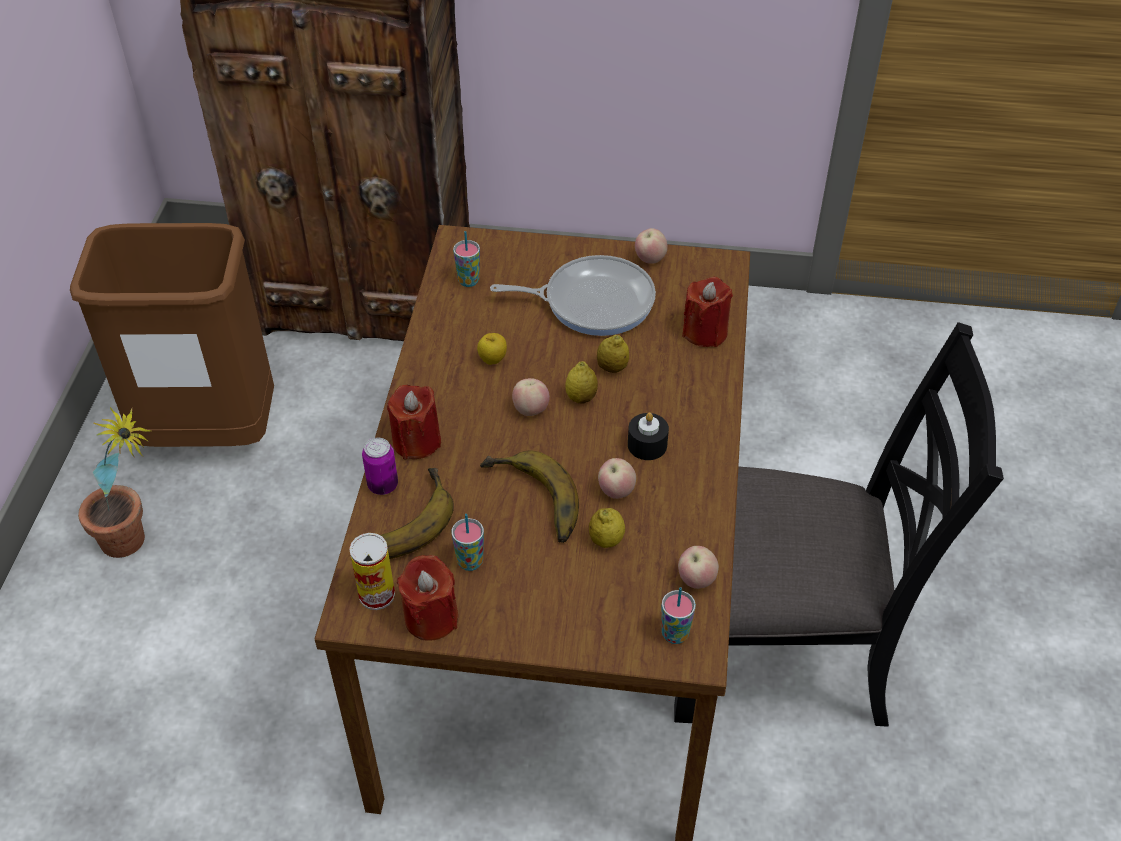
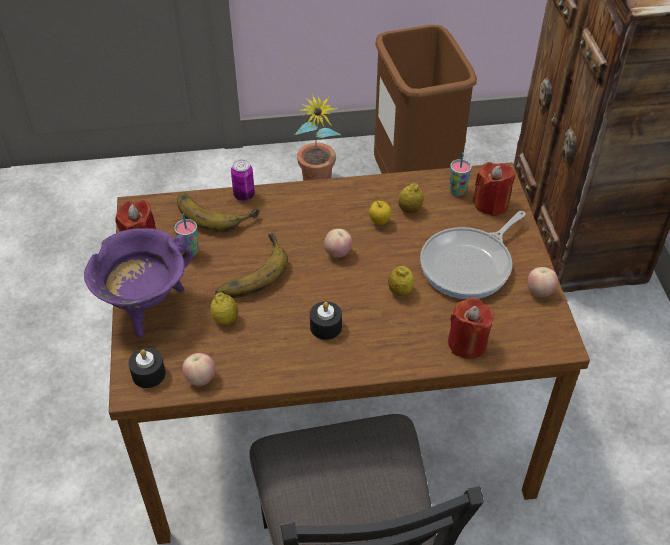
camera: 75 degrees right, 0 degrees up
(376, 594) = (154, 214): can -> none
(416, 441) = (287, 202): red candle -> red candle (491, 204)
(557, 625) = (146, 307): none -> purple cooking pot
(581, 397) = (361, 279): lemon -> lemon (410, 209)
(592, 301) = (469, 265): frying pan -> frying pan turned 60 degrees clockwise
(616, 491) = (273, 316): apple -> none
(675, 634) = (148, 374): cup -> black candle

